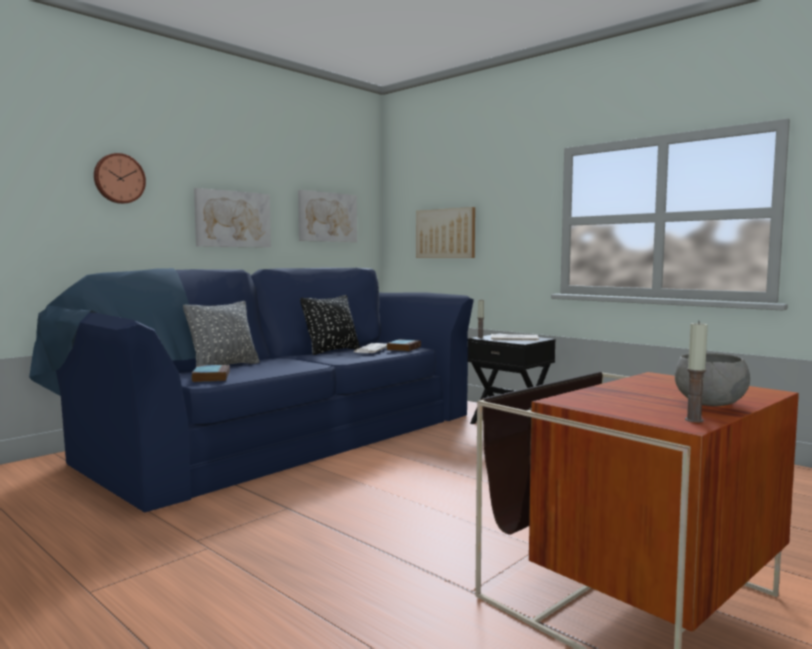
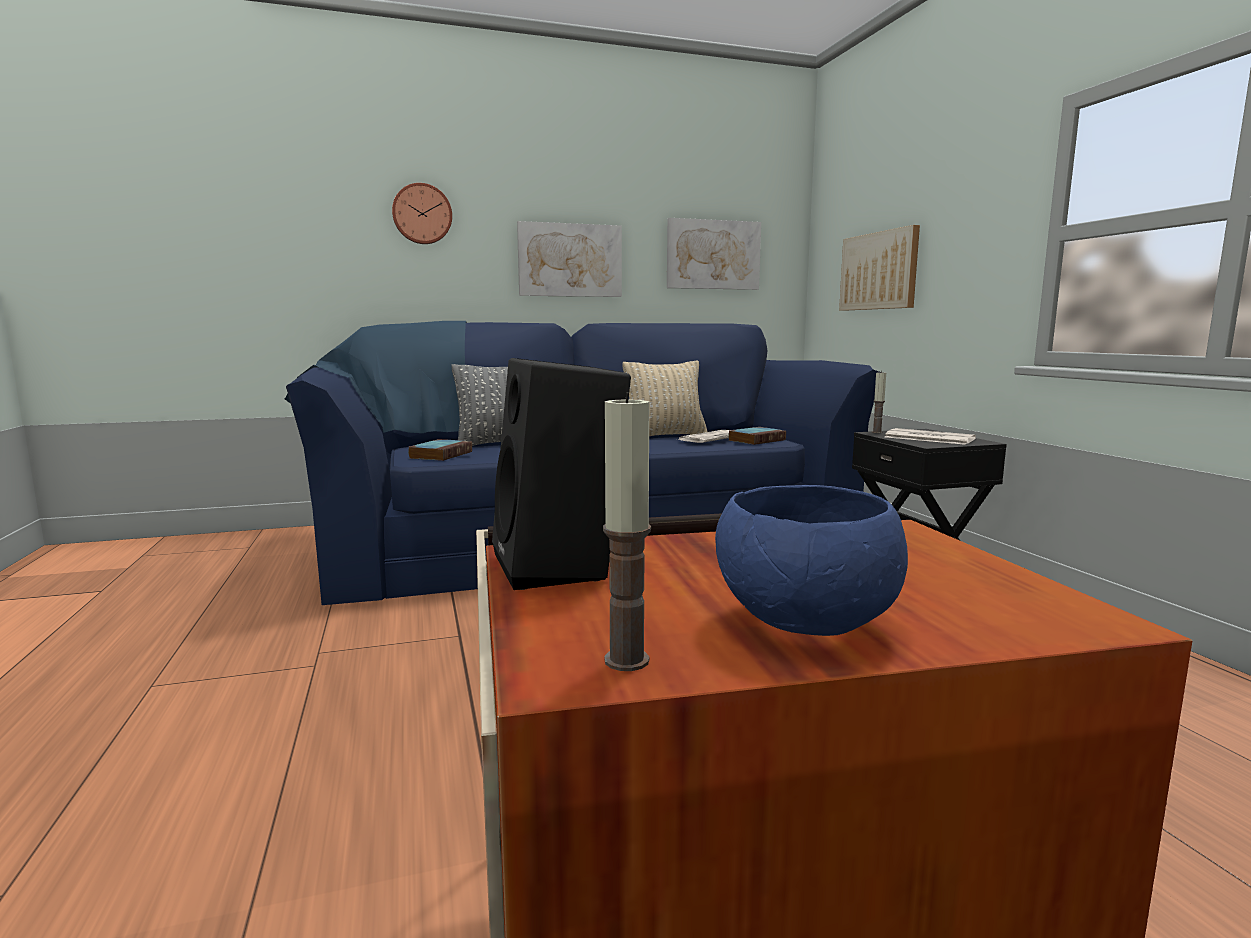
camera: 30 degrees right, 5 degrees up
(331, 351) = (665, 436): black pillow -> beige pillow
(589, 402) = (562, 567): none -> black speaker
(710, 404) = (807, 624): grey bowl -> blue bowl

